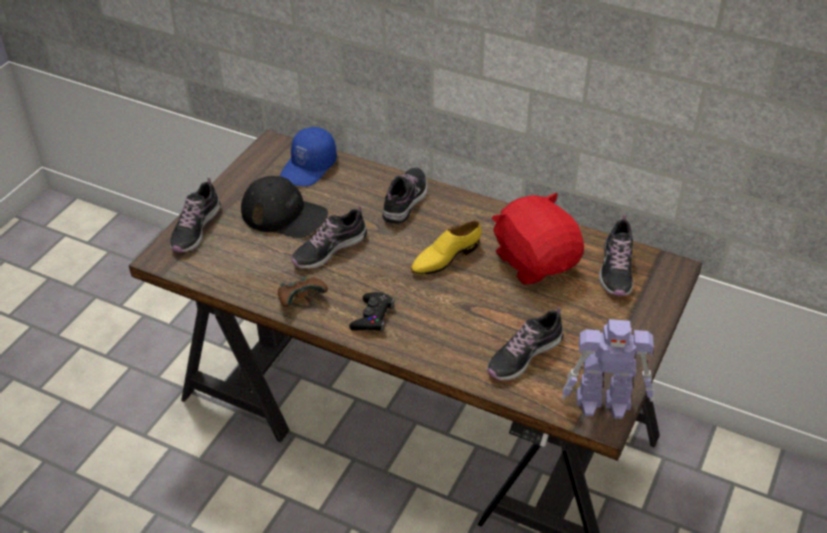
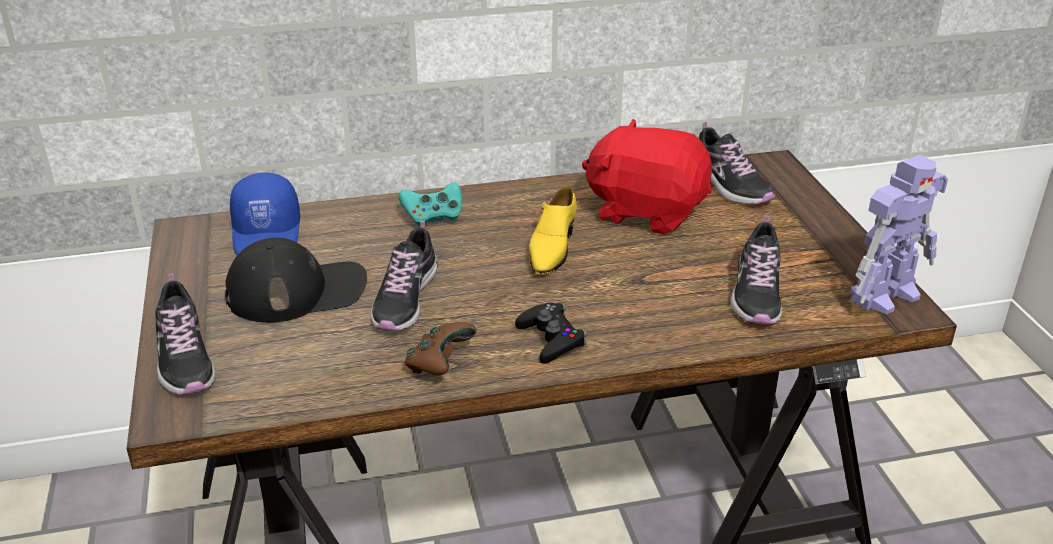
camera: 40 degrees left, 10 degrees down
(405, 201) = (433, 218): shoe -> turquoise game controller

